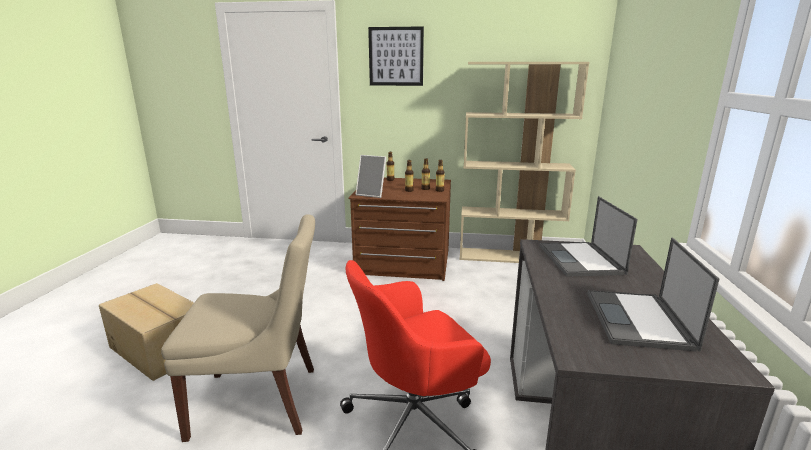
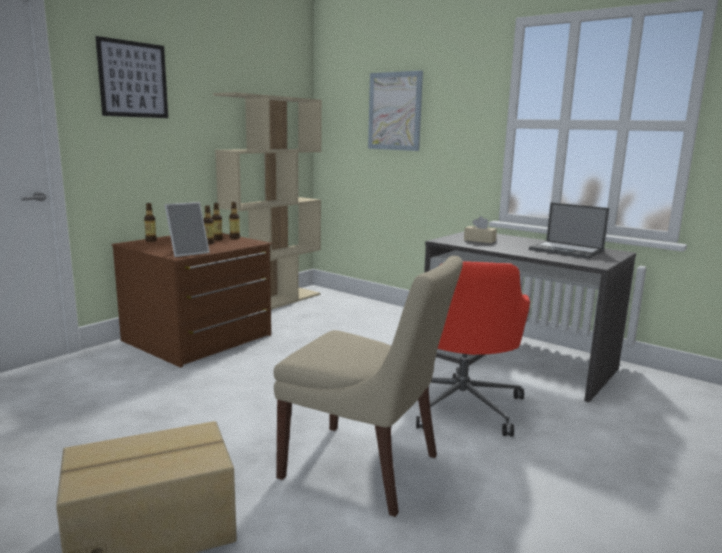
camera: 60 degrees left, 5 degrees down
(260, 402) = (365, 468): beige chair -> beige chair turned 90 degrees clockwise
(581, 260) = (479, 240): laptop -> beige tissue box
(644, 75) = (395, 111): none -> picture

